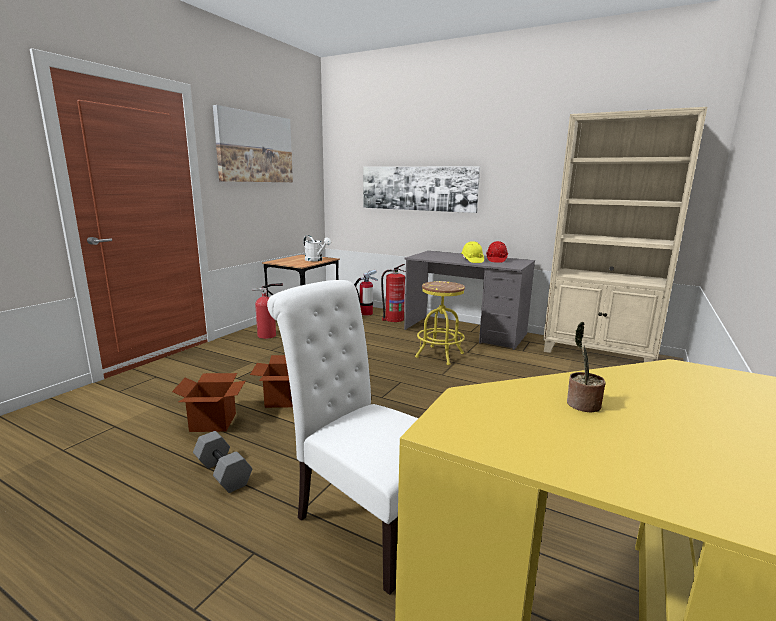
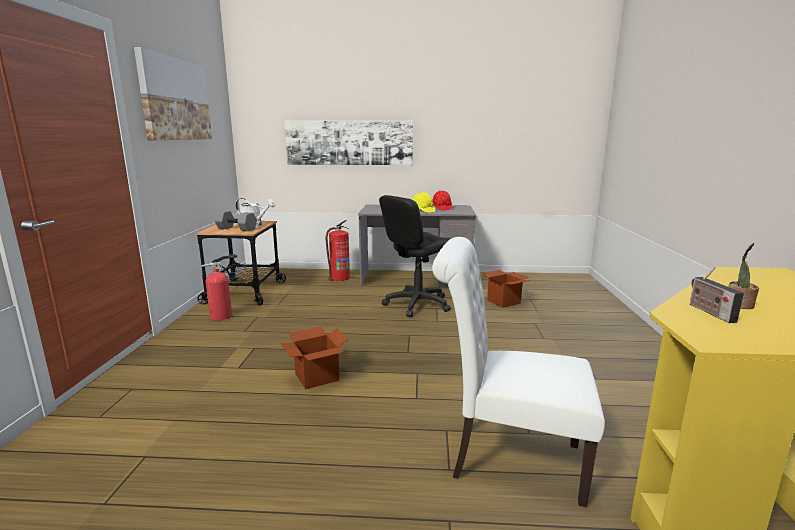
camera: 25 degrees left, 0 degrees up
(213, 422) = (266, 419): cardboard box -> cardboard box (503, 302)
(221, 473) = (335, 464): grey dumbbell -> grey dumbbell (235, 229)
(366, 313) = (305, 276): fire extinguisher -> none
(439, 355) = (417, 304): yellow stool -> black office chair
(520, 403) = (709, 312): none -> radio
(598, 354) = (534, 280): beige bookcase -> none

